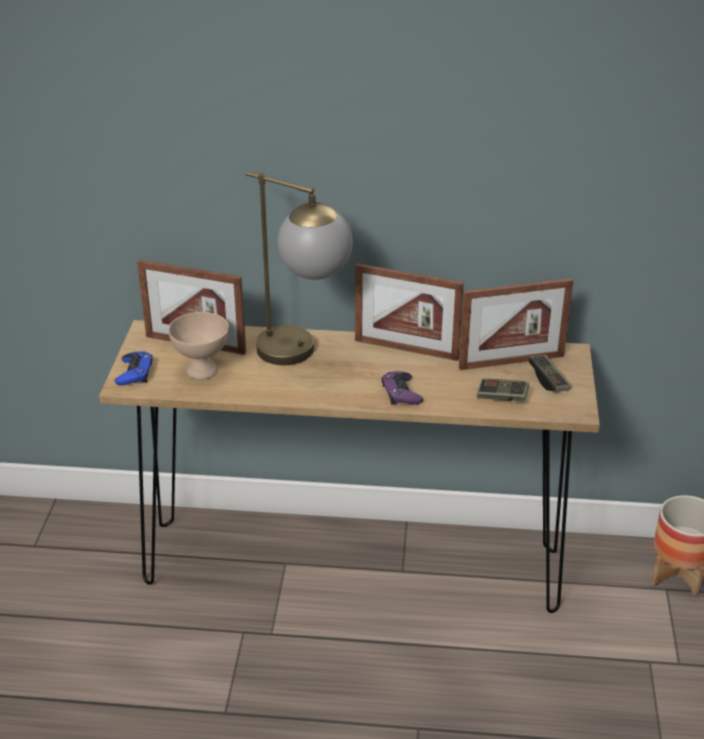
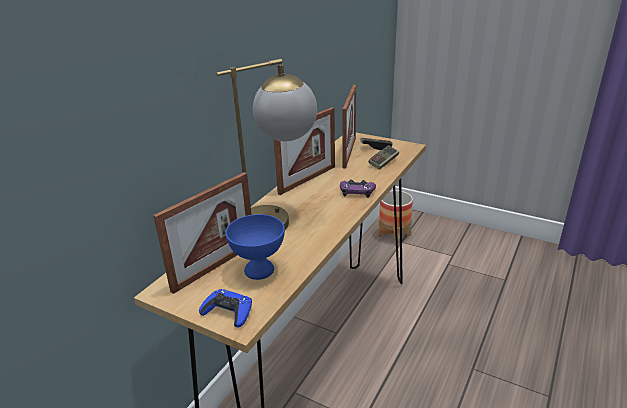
camera: 65 degrees left, 5 degrees down
(201, 370) = (258, 271): beige bowl -> blue bowl

